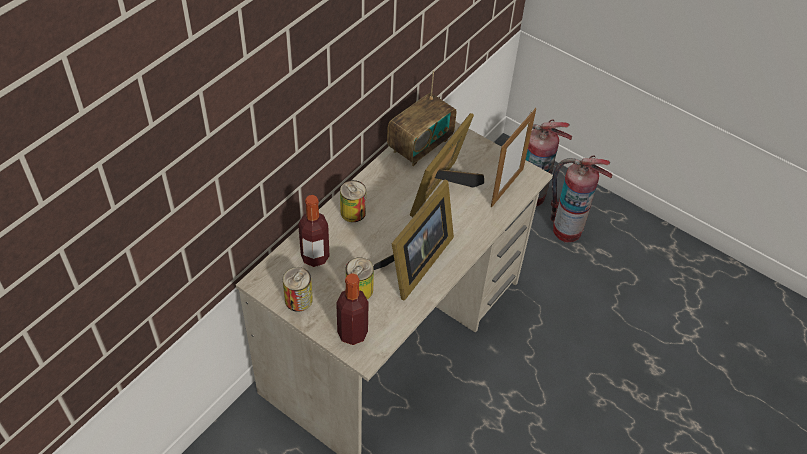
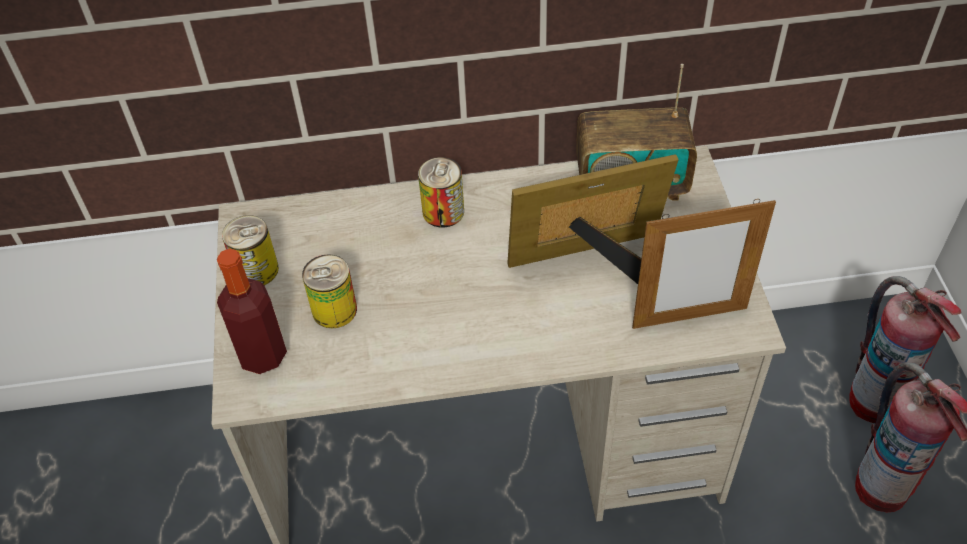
camera: 50 degrees right, 0 degrees up
(315, 257) = (335, 234): bottle -> none
(415, 264) = (439, 329): picture frame -> none

